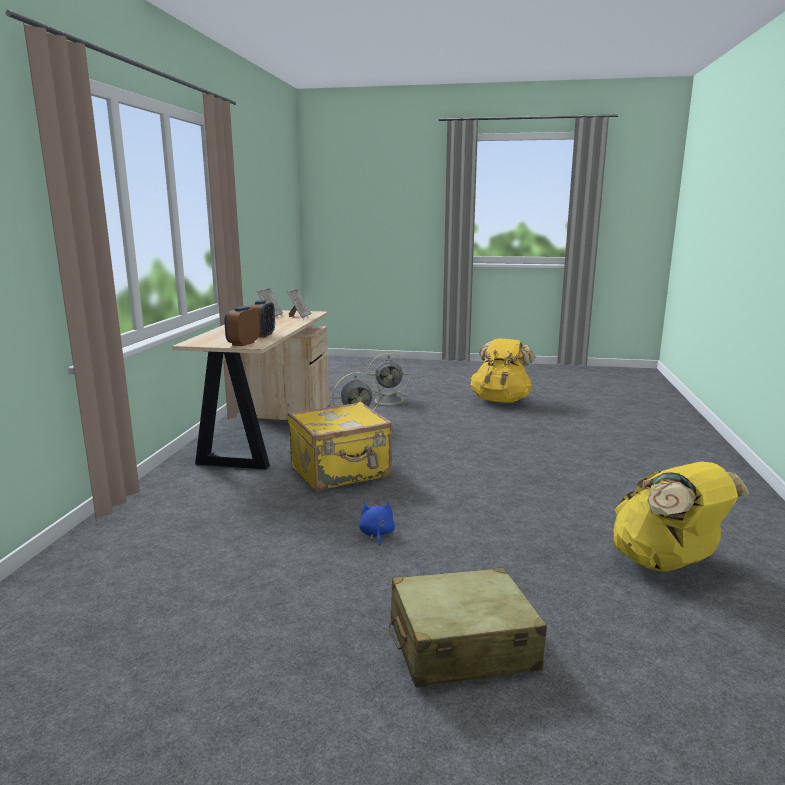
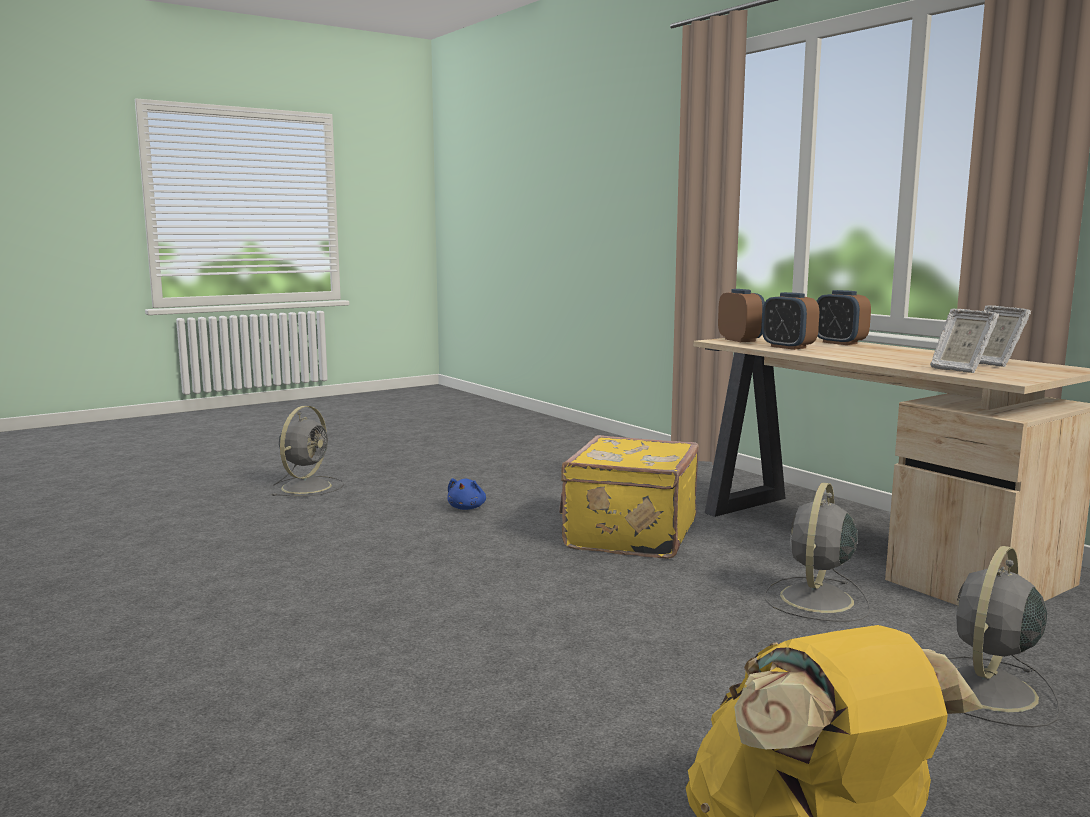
camera: 135 degrees right, 5 degrees down
(222, 332) = (839, 343): none -> alarm clock
(376, 534) = (467, 508): blue plush toy -> blue plush toy turned 60 degrees clockwise
(461, 645) = (308, 486): beige suitcase -> grey fan
(666, 563) = (150, 568): yellow backpack -> none

